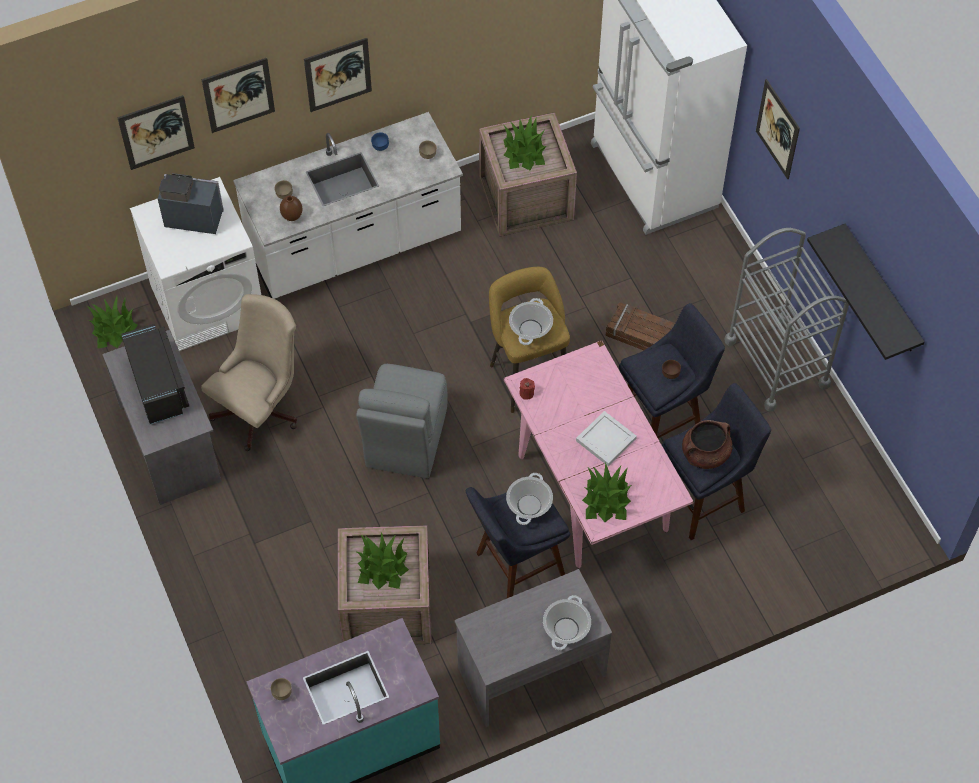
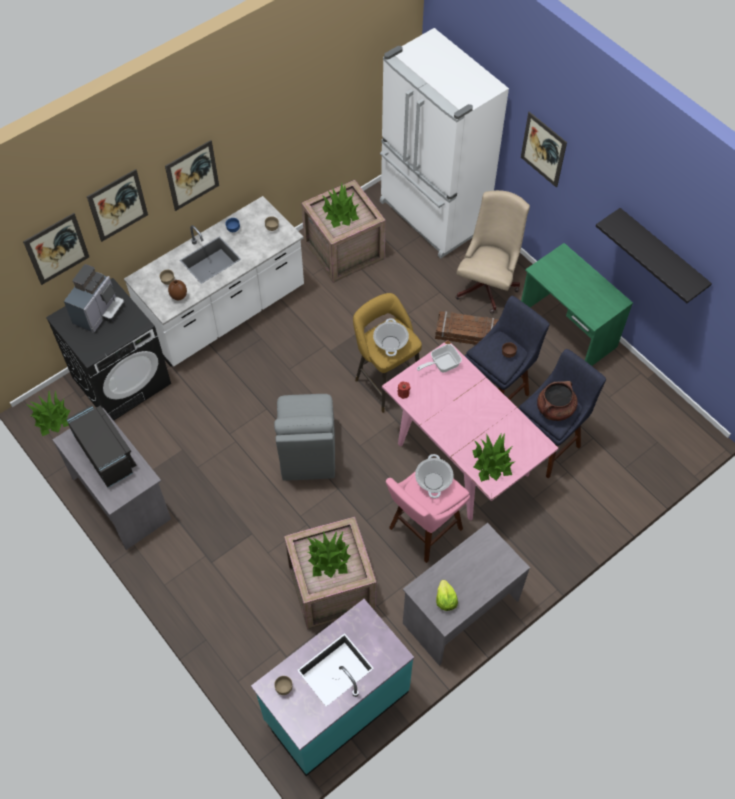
camera: 15 degrees left, 0 degrees up
(192, 216) = (99, 312): coffee machine -> coffee machine turned 120 degrees clockwise
(208, 302) = (122, 380): white washing machine -> black washing machine
(261, 408) = (186, 453): beige office chair -> beige office chair (488, 283)
(500, 644) = (445, 600): none -> lettuce
(515, 567) = (422, 531): blue stool -> pink stool
(566, 629) = (493, 573): cooking pot -> none
(584, 368) = (441, 364): none -> frying pan
(606, 439) = (476, 415): white tray -> none
(777, 363) = (566, 331): grey cart -> green desk

